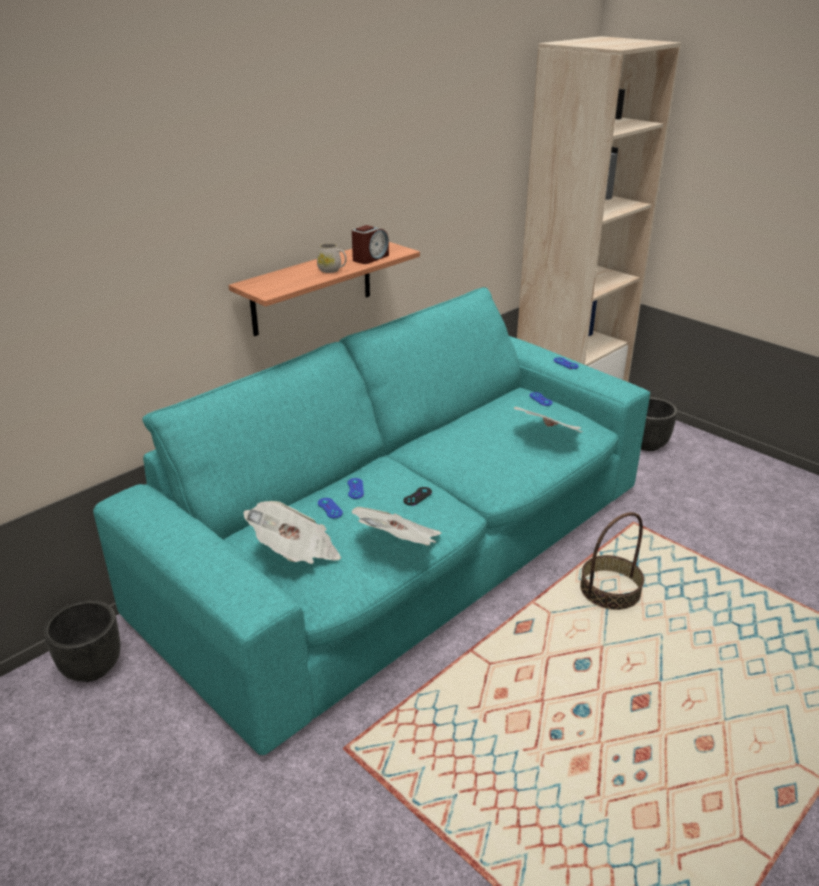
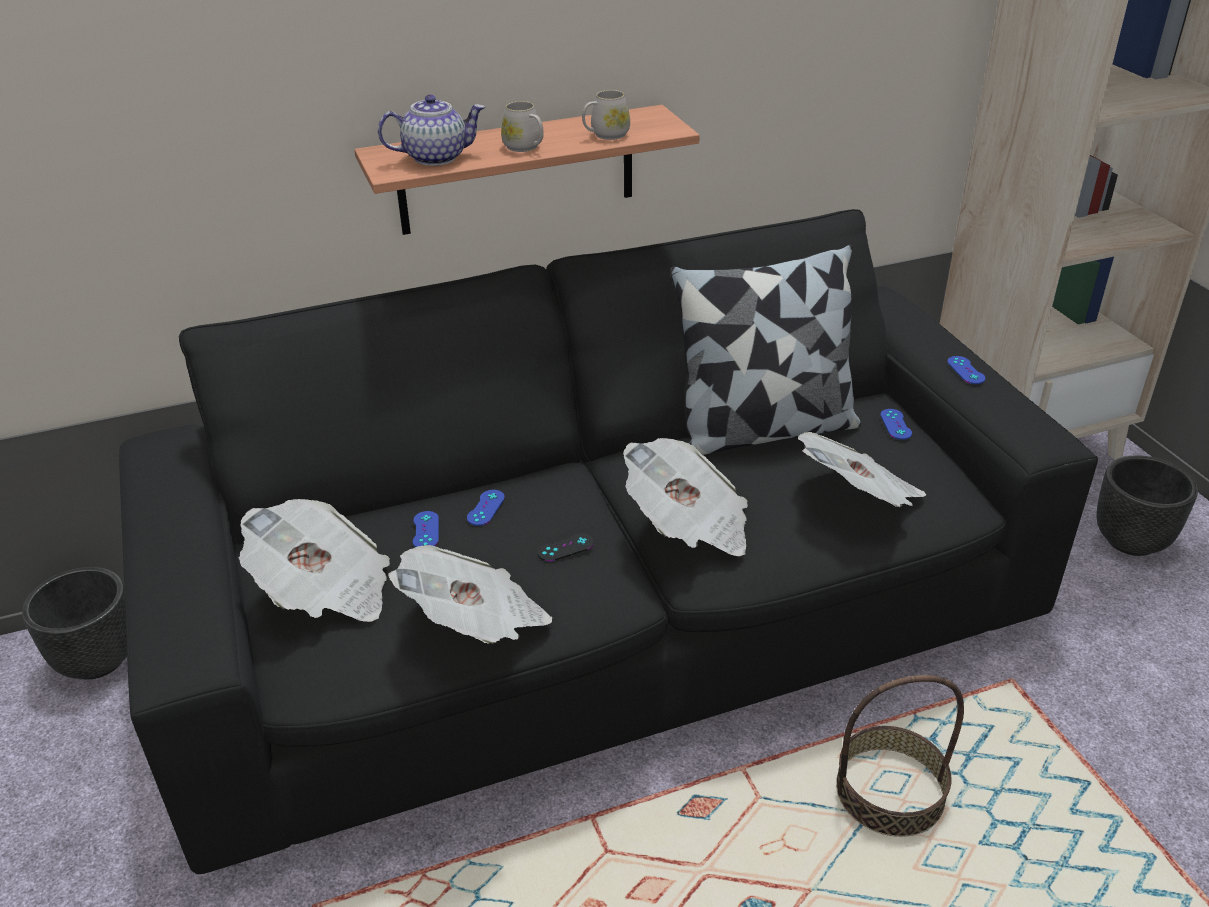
camera: 25 degrees right, 5 degrees up
(285, 282) = (436, 157): none -> teapot
(370, 258) = (605, 135): alarm clock -> white mug
(408, 550) = (606, 617): turquoise sofa -> black sofa
(475, 416) = (763, 429): none -> pillow
(475, 469) = (688, 525): none -> newspaper

